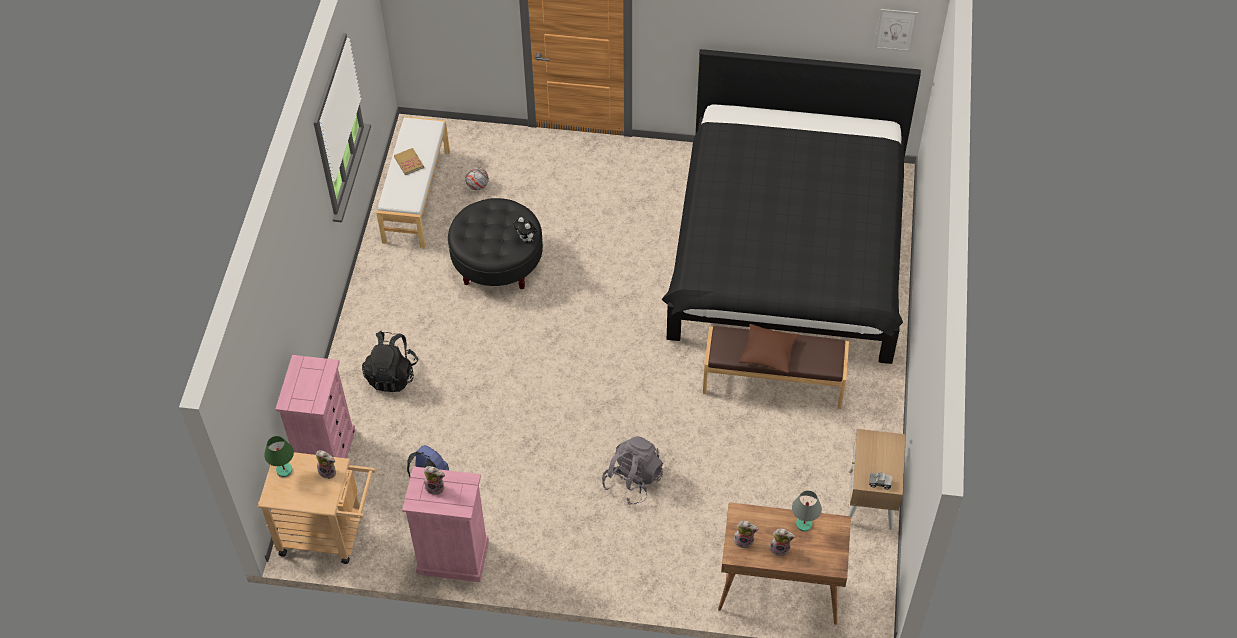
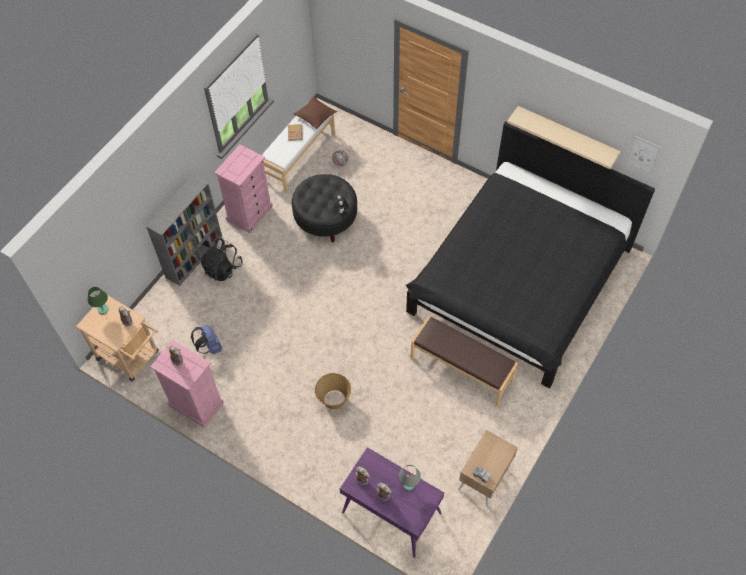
camera: 25 degrees right, 5 degrees up
(326, 452) = (158, 303): pink dresser -> pink dresser (249, 213)
(342, 373) = (194, 256): none -> grey bookcase
(633, 480) = (334, 400): grey backpack -> basket
(768, 352) = (457, 350): brown pillow -> brown pillow (315, 116)
(779, 585) = (391, 513): brown desk -> purple desk
(788, 39) = (566, 134): none -> beige shelf

